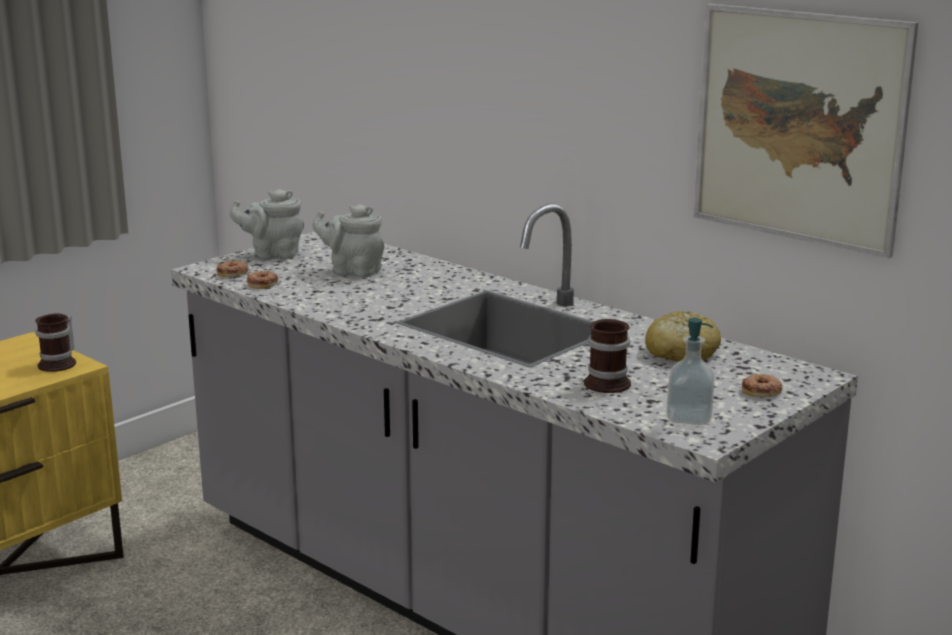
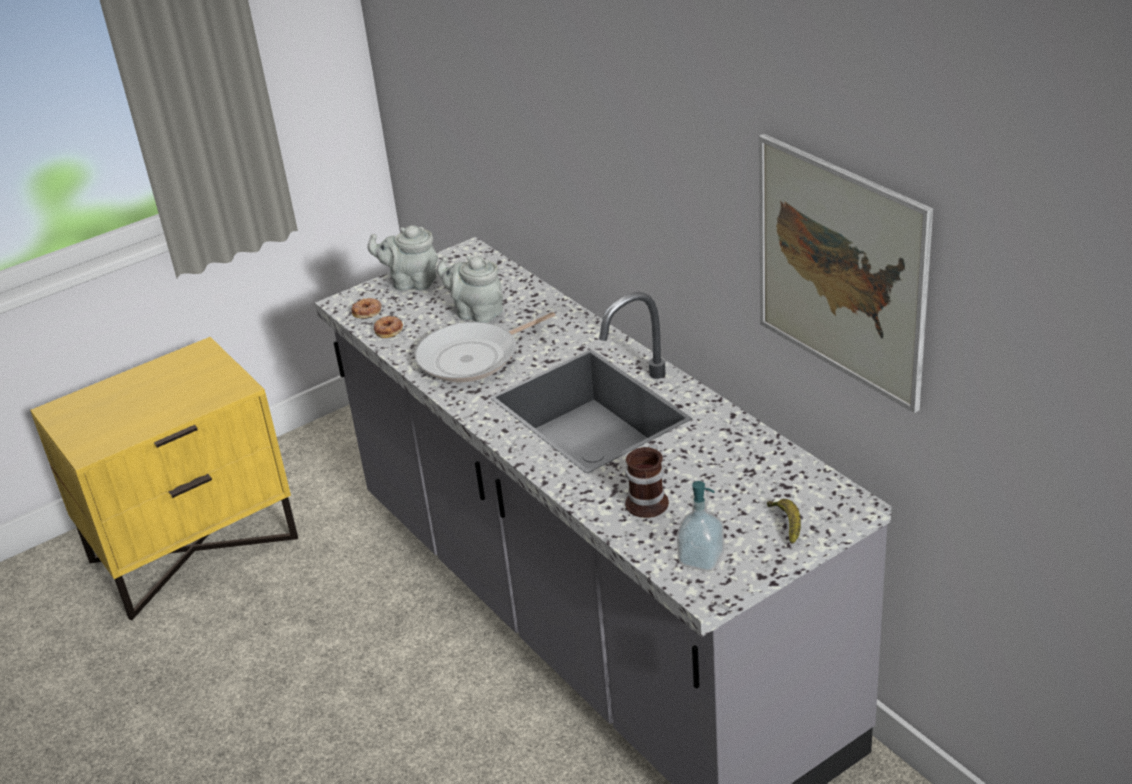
camera: 15 degrees right, 15 degrees up
(61, 363) = (225, 383): mug -> none
(365, 298) = (474, 357): none -> frying pan
(681, 353) = (735, 460): bread -> none
(762, 391) = (786, 524): donut -> banana

